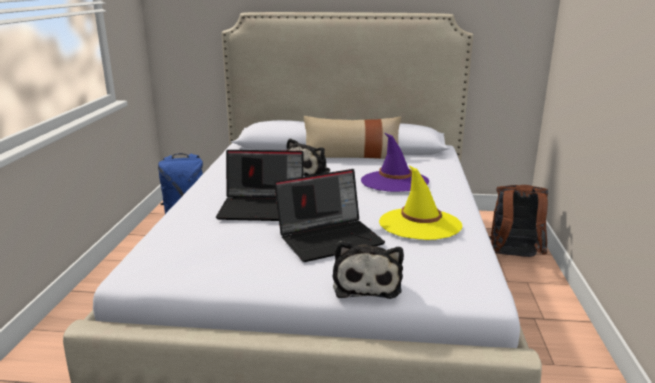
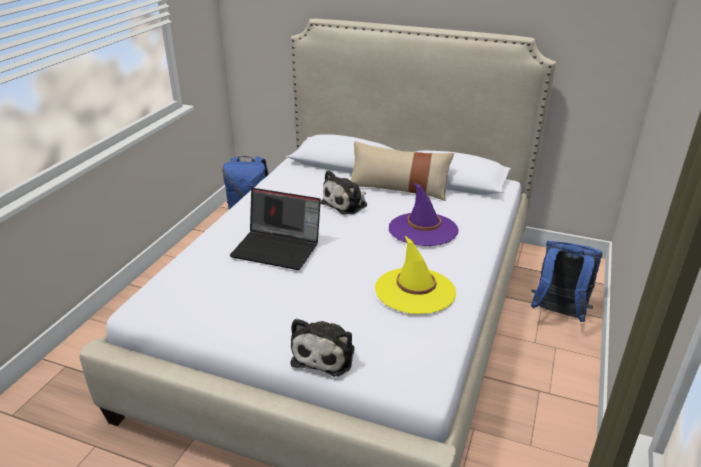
camera: 15 degrees right, 10 degrees up
(330, 238) = (321, 295): laptop -> none
(513, 257) = (557, 314): brown backpack -> blue backpack

